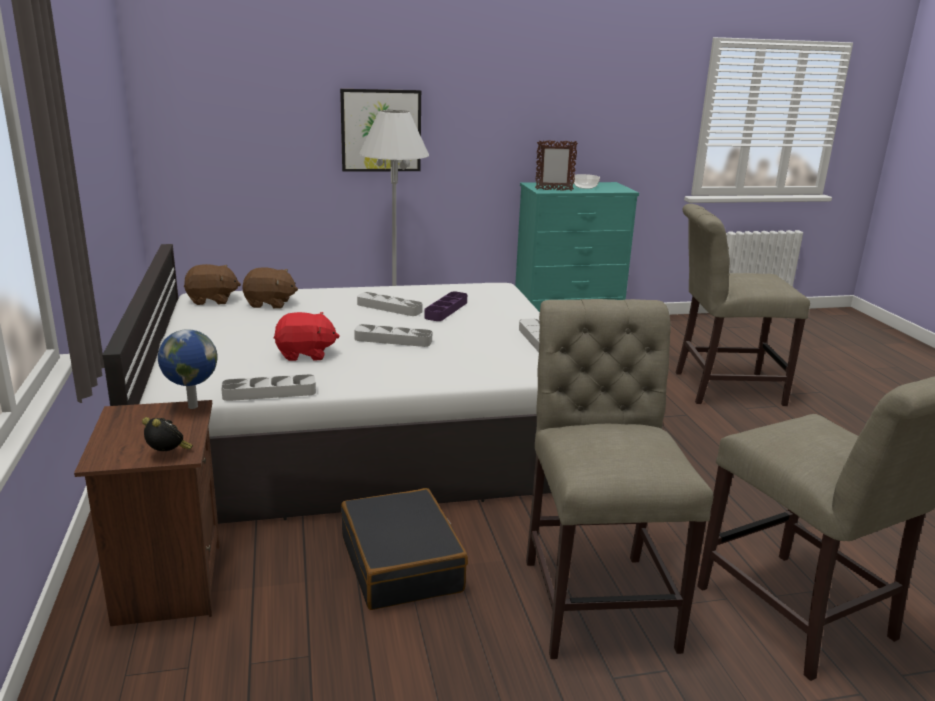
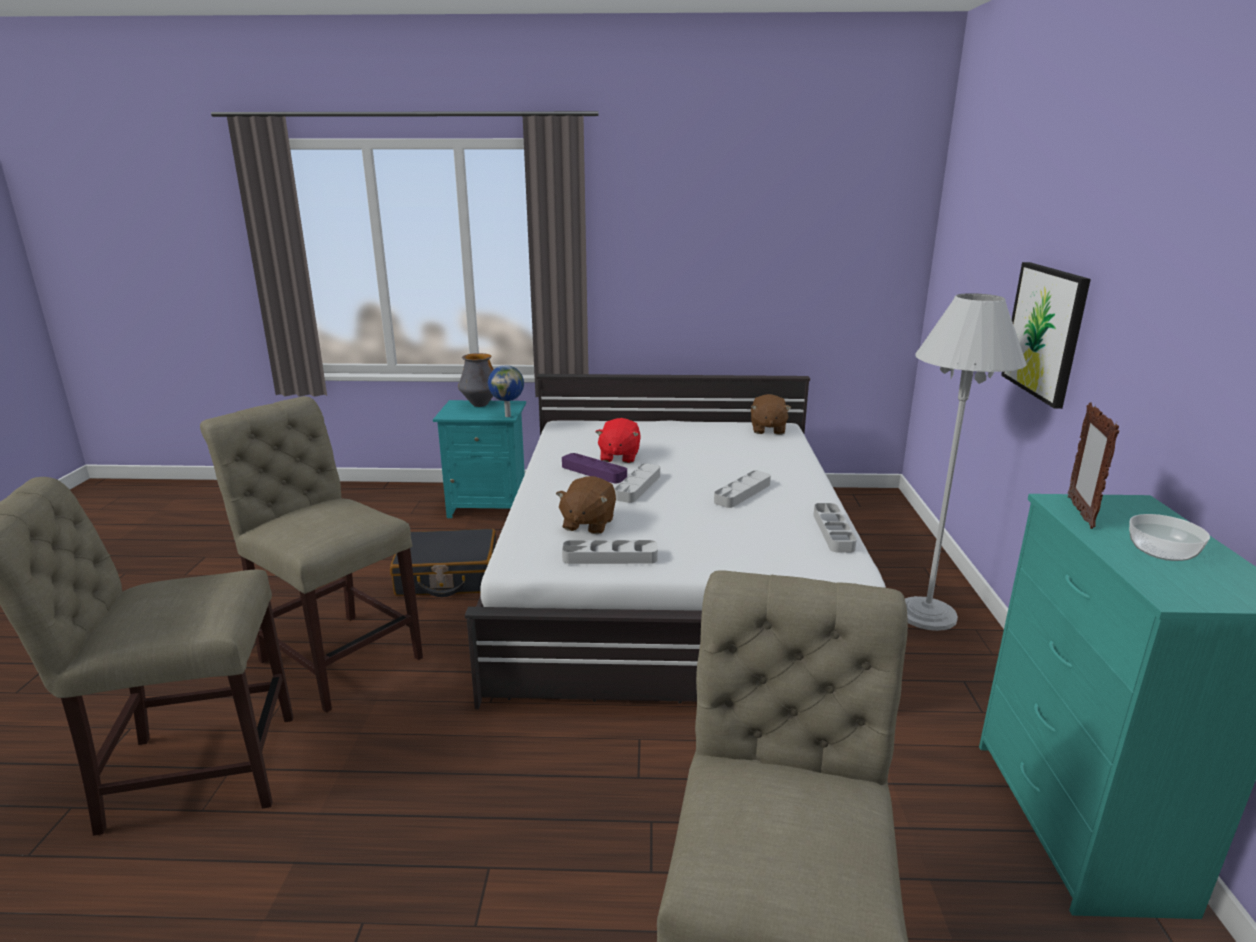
camera: 105 degrees right, 0 degrees up
(120, 437) = (480, 404): none -> vase
(166, 583) = (488, 506): brown nightstand -> turquoise nightstand
(168, 455) = (448, 413): alarm clock -> none
(269, 392) = (547, 445): grey tray -> grey tray (833, 531)
(270, 304) = (757, 447): brown plush toy -> brown plush toy (587, 524)
(446, 310) = (734, 520): purple tray -> purple tray (594, 472)
(596, 596) = (336, 655): beige chair -> beige chair turned 150 degrees counterclockwise

